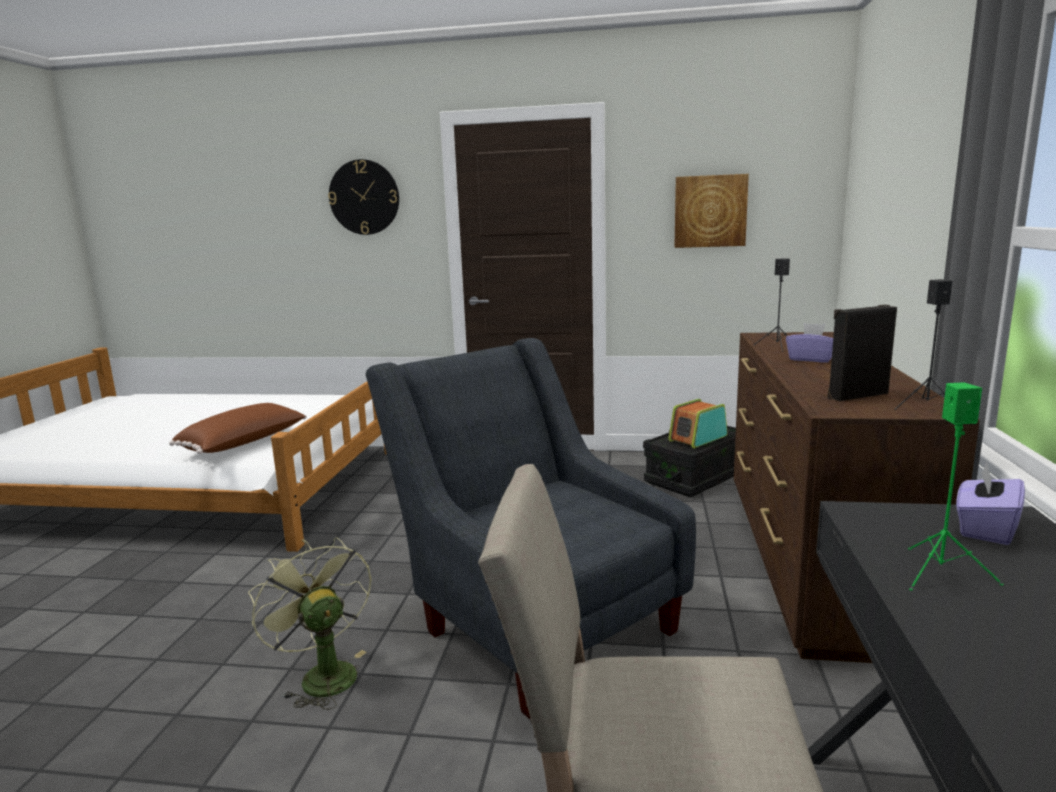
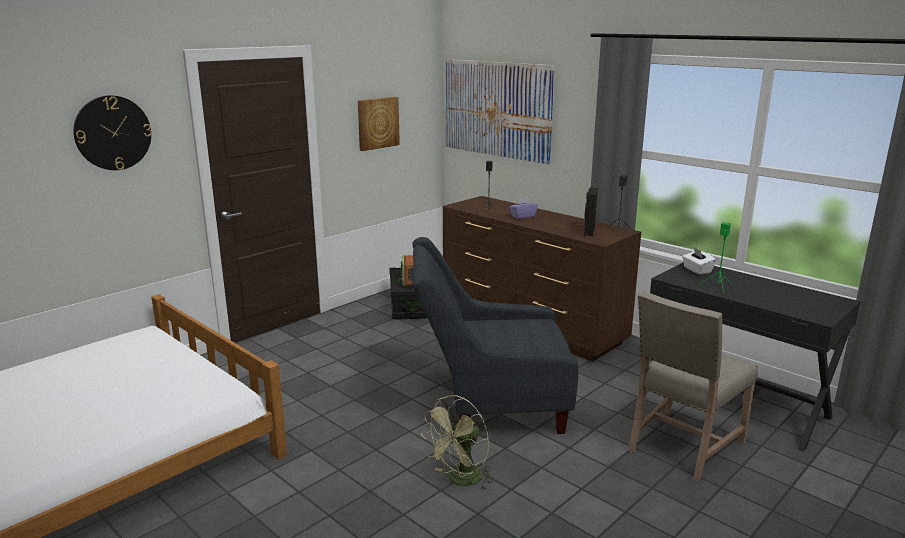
camera: 55 degrees left, 5 degrees up
(244, 444) = (181, 395): brown pillow -> none
(322, 674) = (460, 480): green fan -> green fan turned 45 degrees counterclockwise
(885, 183) = (497, 109): none -> picture
(985, 528) = (697, 270): purple tissue box -> white tissue box

